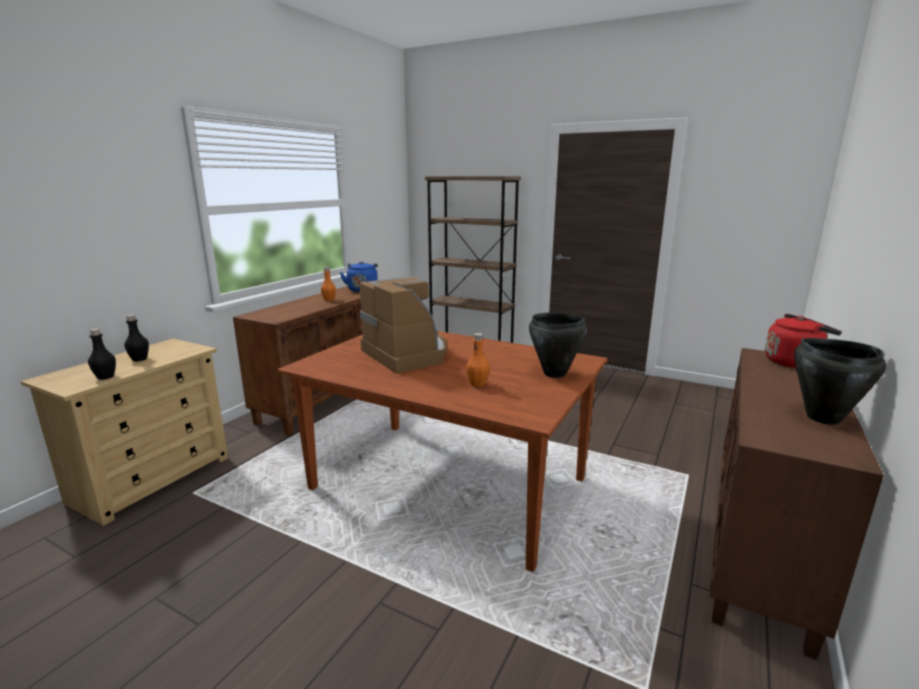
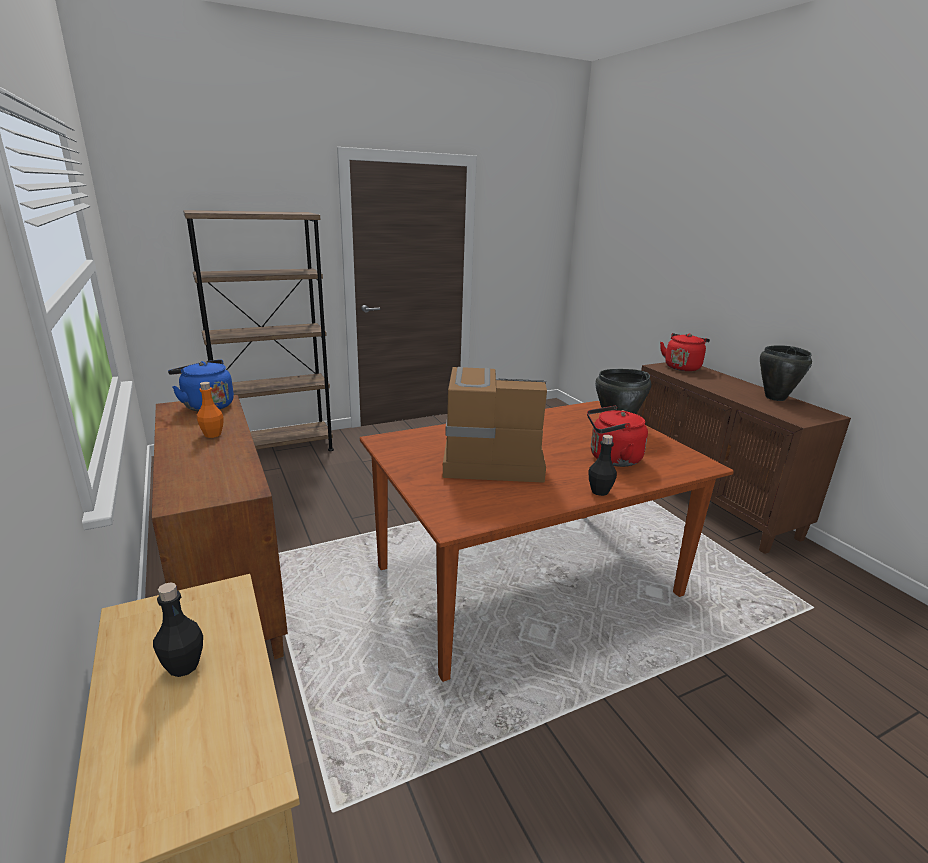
camera: 55 degrees left, 5 degrees up
(105, 377) = (241, 724): black bottle -> black bottle (599, 491)
(477, 384) = (611, 459): orange bottle -> red kettle

